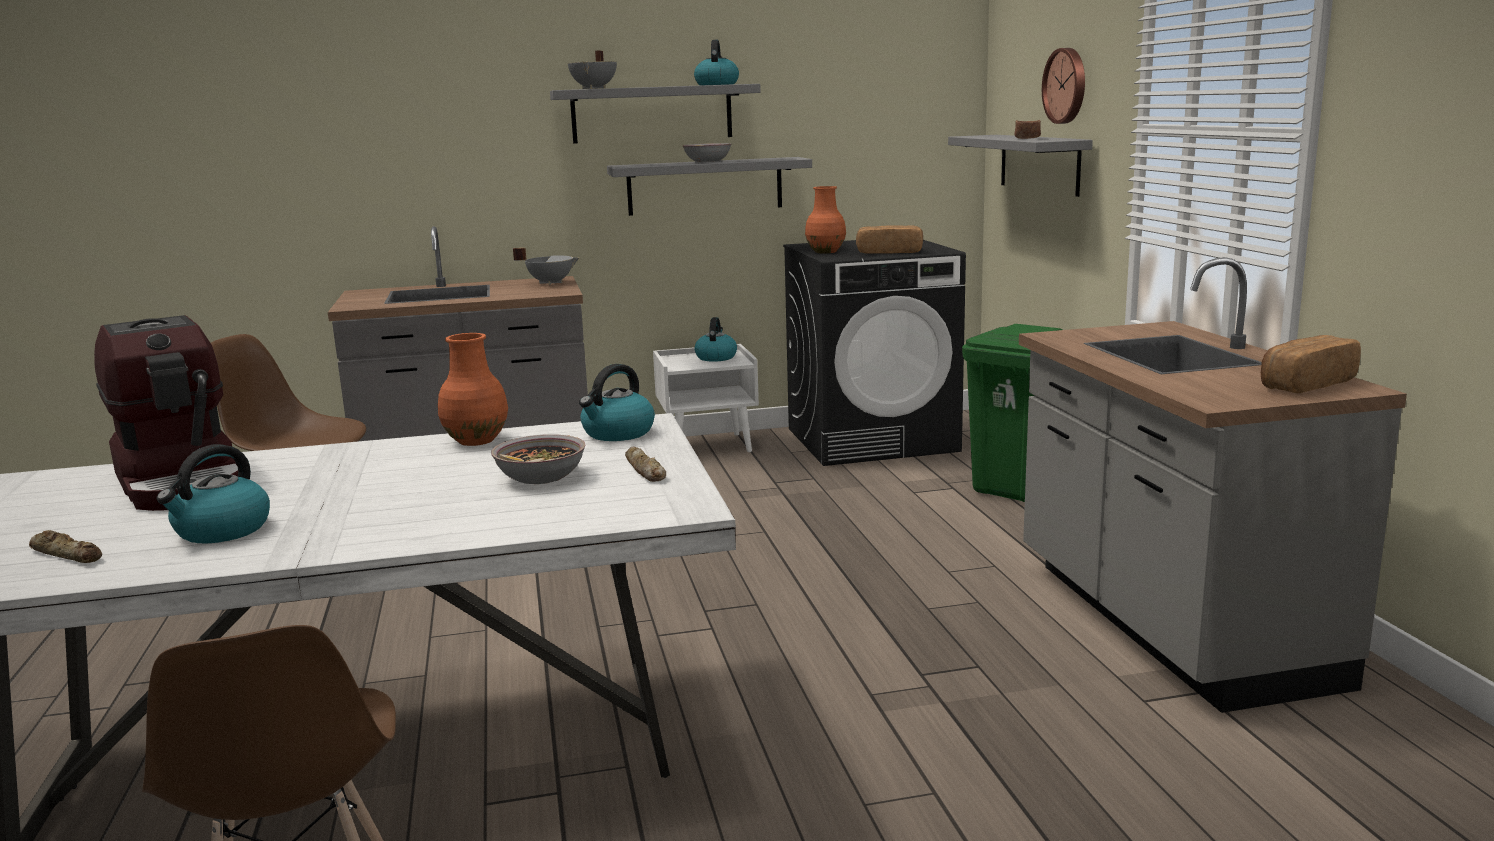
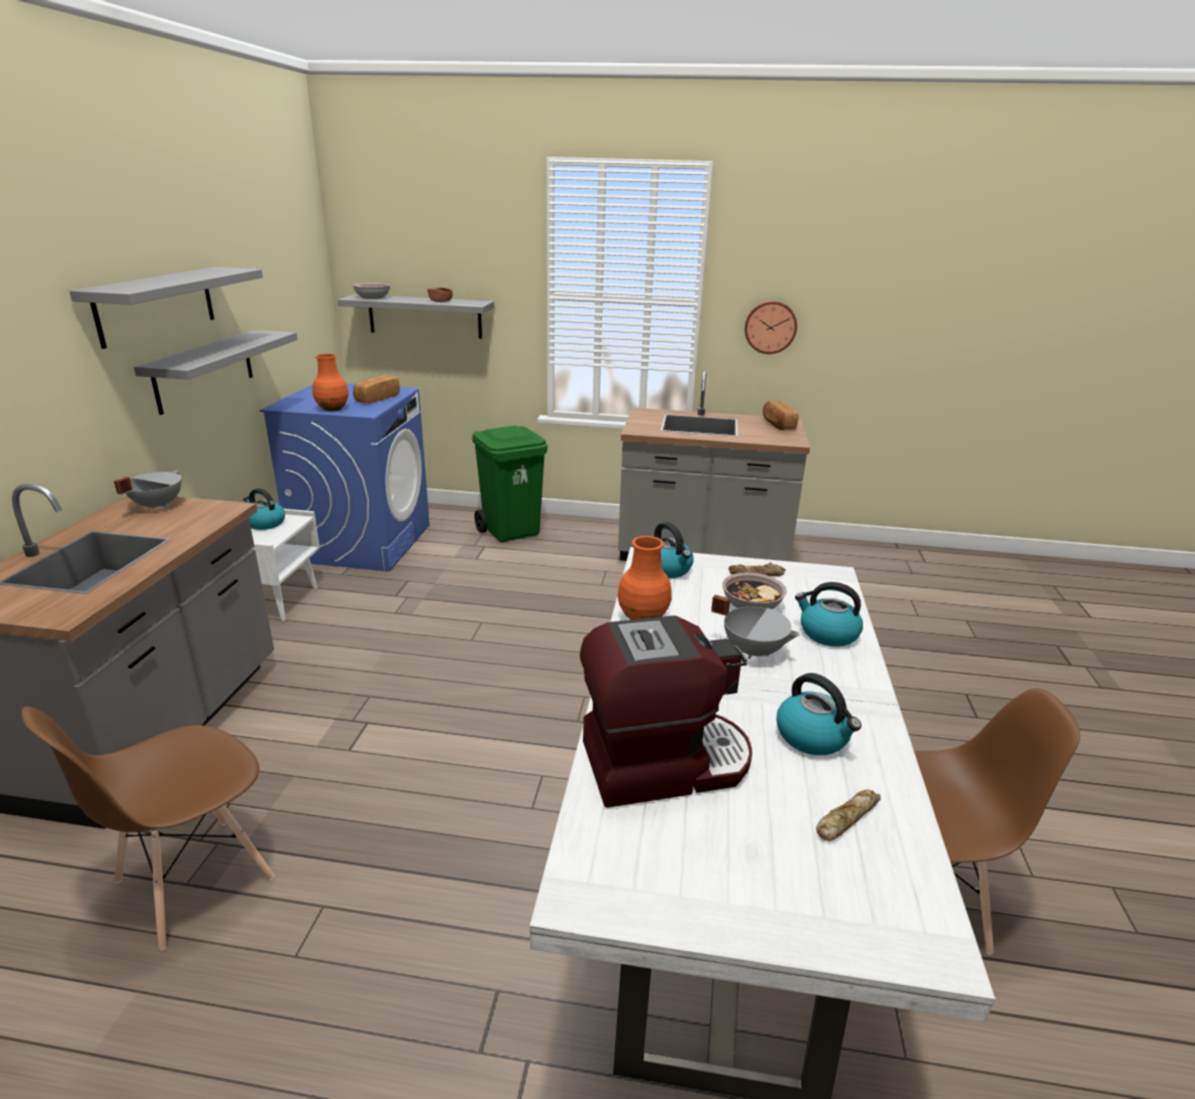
camera: 70 degrees left, 10 degrees up
(595, 88) = (142, 286): grey cooking pot -> grey cooking pot (753, 650)
(707, 161) = (219, 347): bowl -> bowl (373, 298)
(716, 84) = (215, 271): kettle -> kettle (827, 633)
(872, 439) = (363, 542): black washing machine -> blue washing machine
(1066, 86) = (455, 263): wall clock -> wall clock (770, 327)

